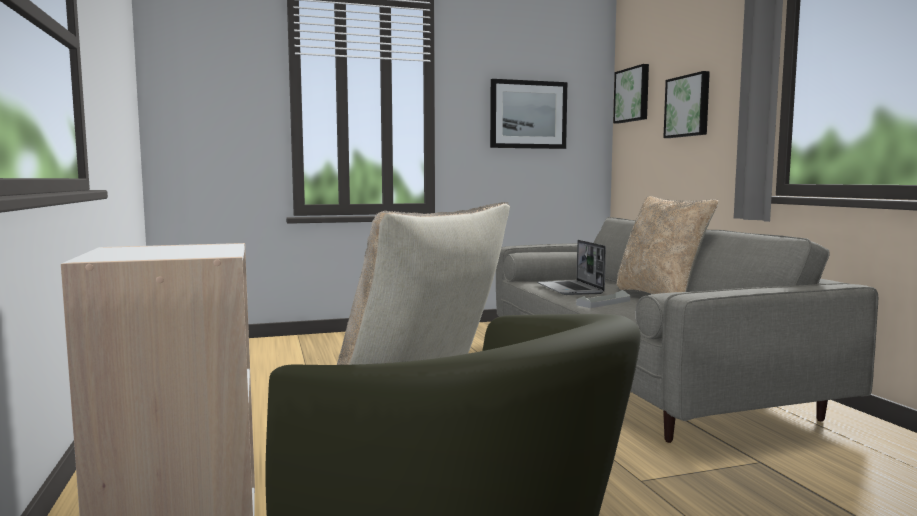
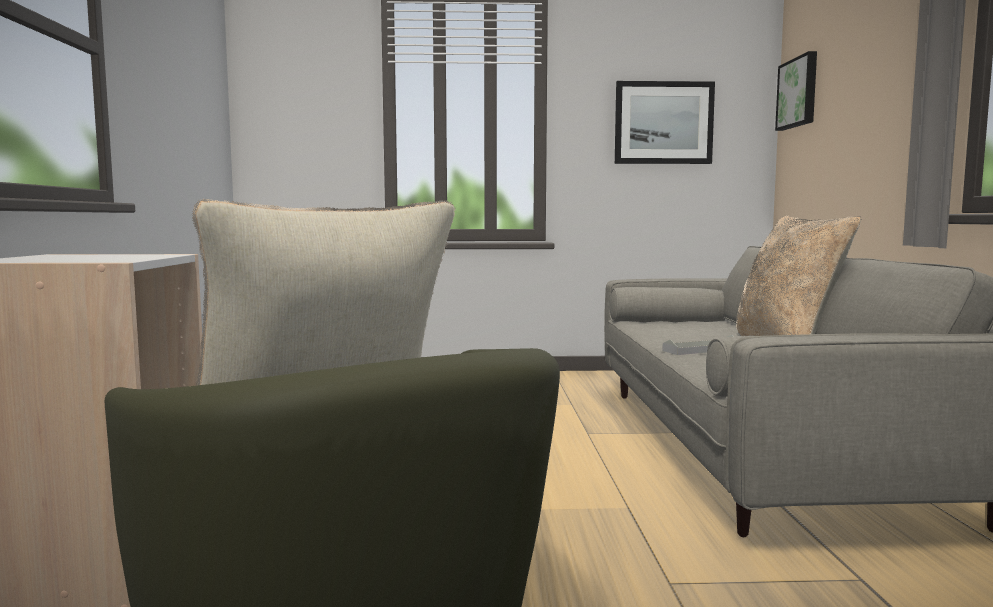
camera: 15 degrees right, 0 degrees up
(571, 289) = (677, 333): laptop -> none
(688, 106) = (860, 100): picture -> none

